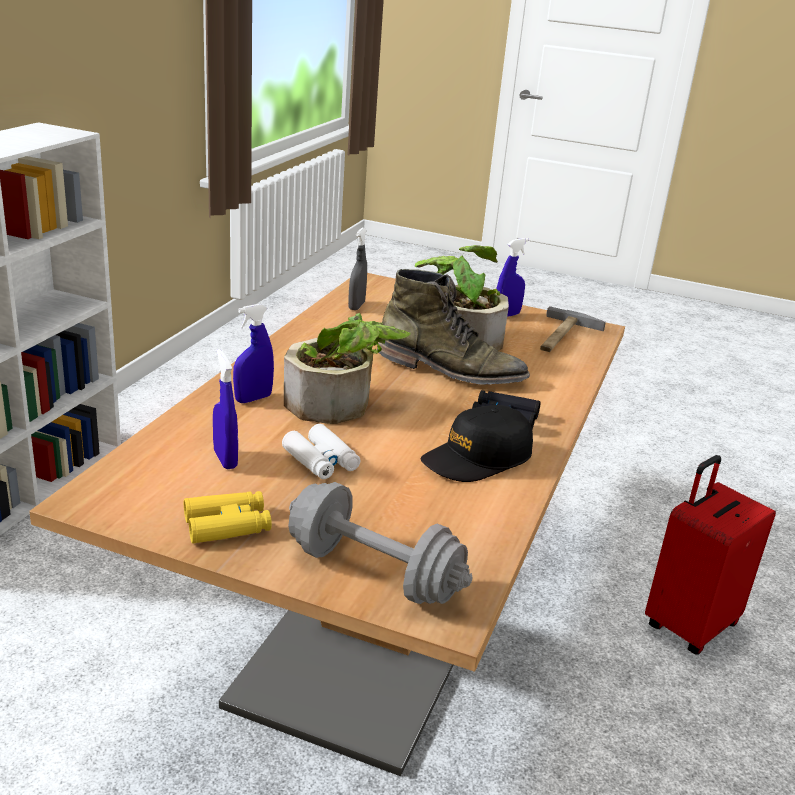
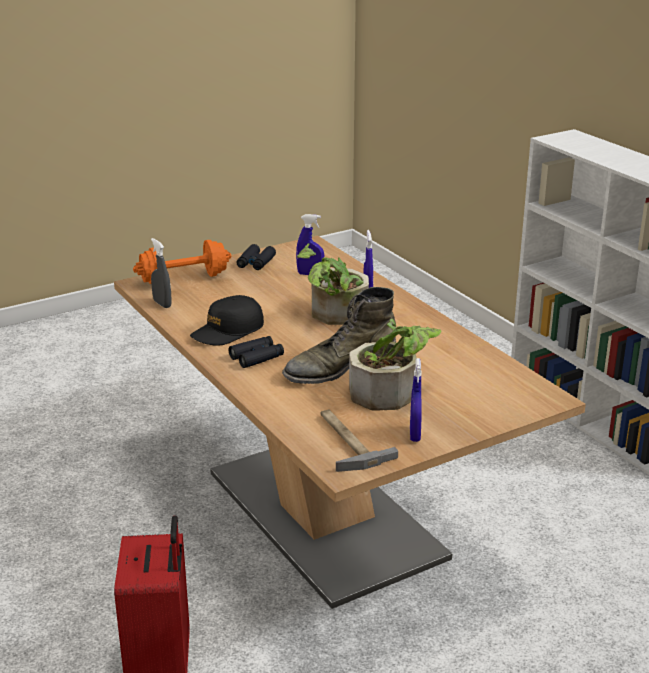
camera: 130 degrees right, 0 degrees up
(227, 525) = (256, 263): yellow binoculars -> black binoculars
(321, 461) = (280, 293): white binoculars -> none
(356, 306) = (491, 371): grey spray bottle -> grey spray bottle (162, 304)
(374, 572) = (184, 279): grey dumbbell -> orange dumbbell
(477, 458) = (228, 331): black cap -> black cap turned 135 degrees counterclockwise

